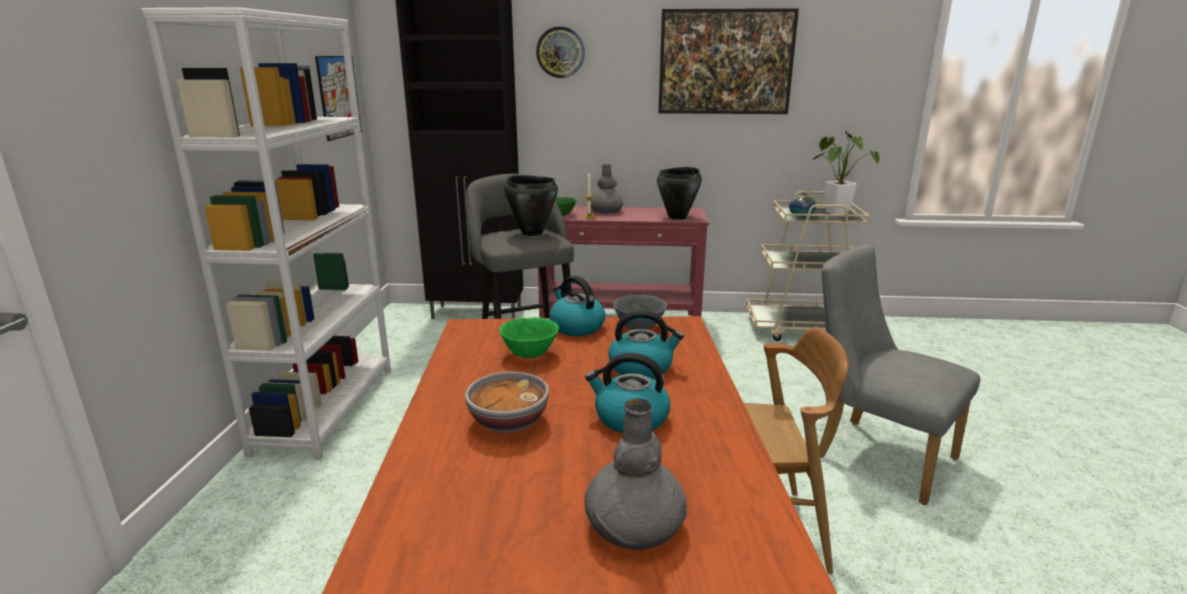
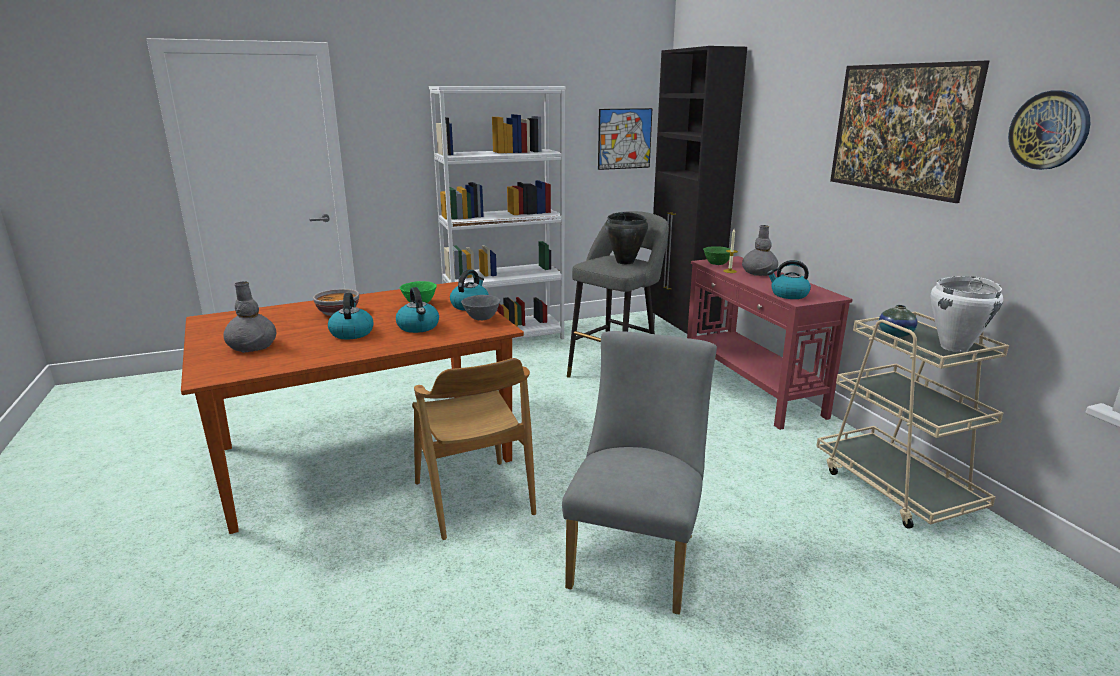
camera: 65 degrees right, 0 degrees up
(560, 52) = (771, 110): wall clock -> wall clock (1049, 130)
(678, 217) = (788, 295): black cooking pot -> kettle
(833, 212) = (955, 347): potted plant -> white cooking pot

